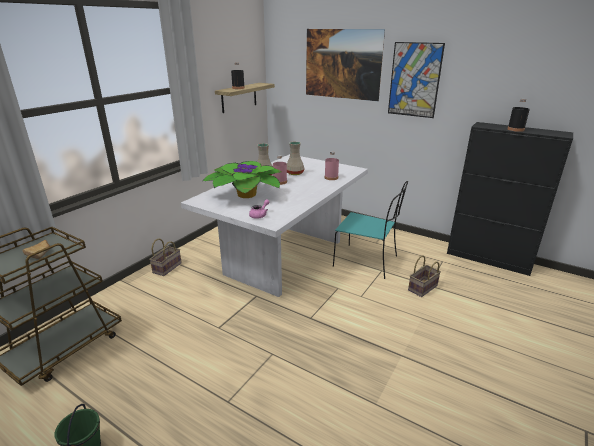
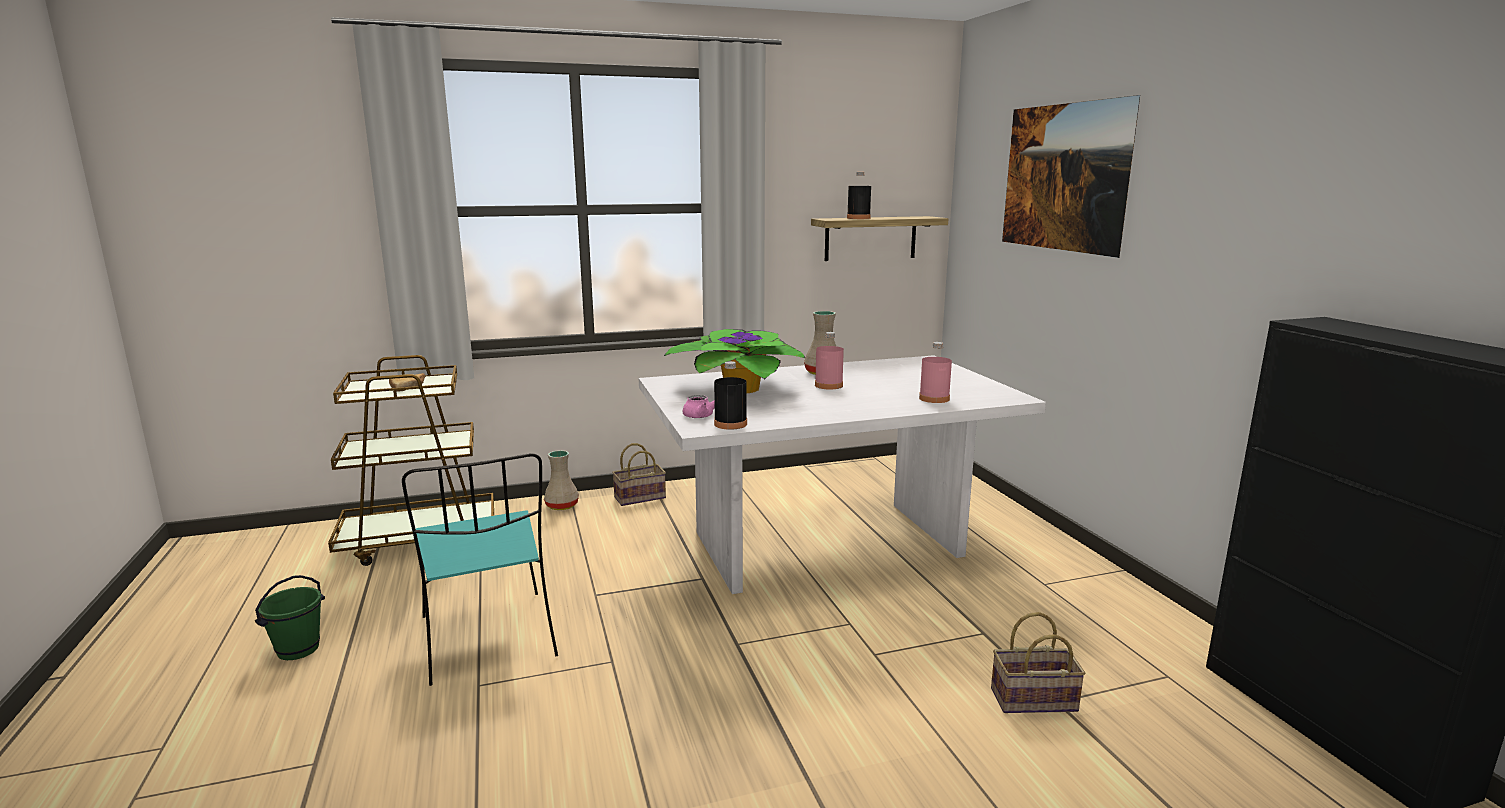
camera: 40 degrees right, 10 degrees down
(295, 173) = (881, 380): beige vase -> beige vase (561, 506)
(367, 262) = (974, 607): turquoise chair -> turquoise chair (489, 638)
(414, 80) = (1190, 208): picture -> none
(515, 129) = (1397, 339): black bottle -> black bottle (730, 424)

